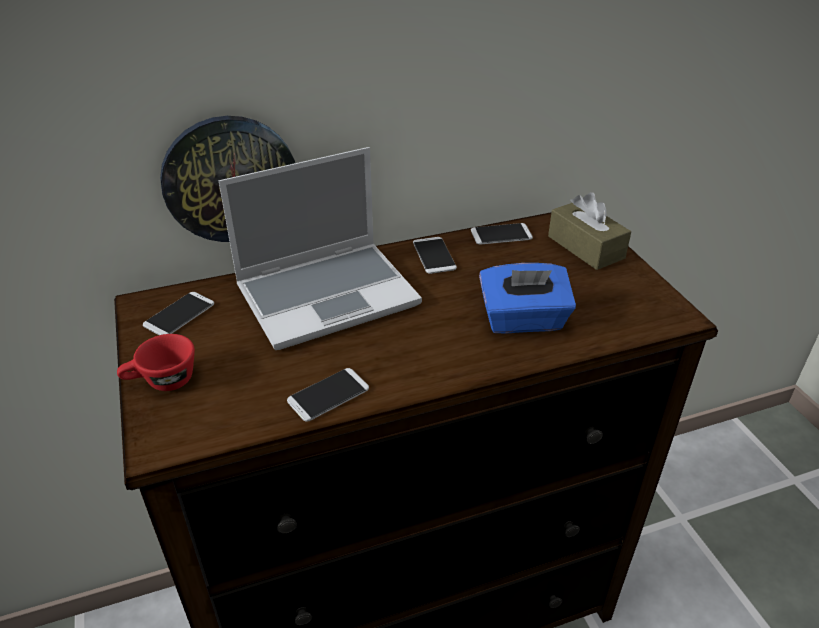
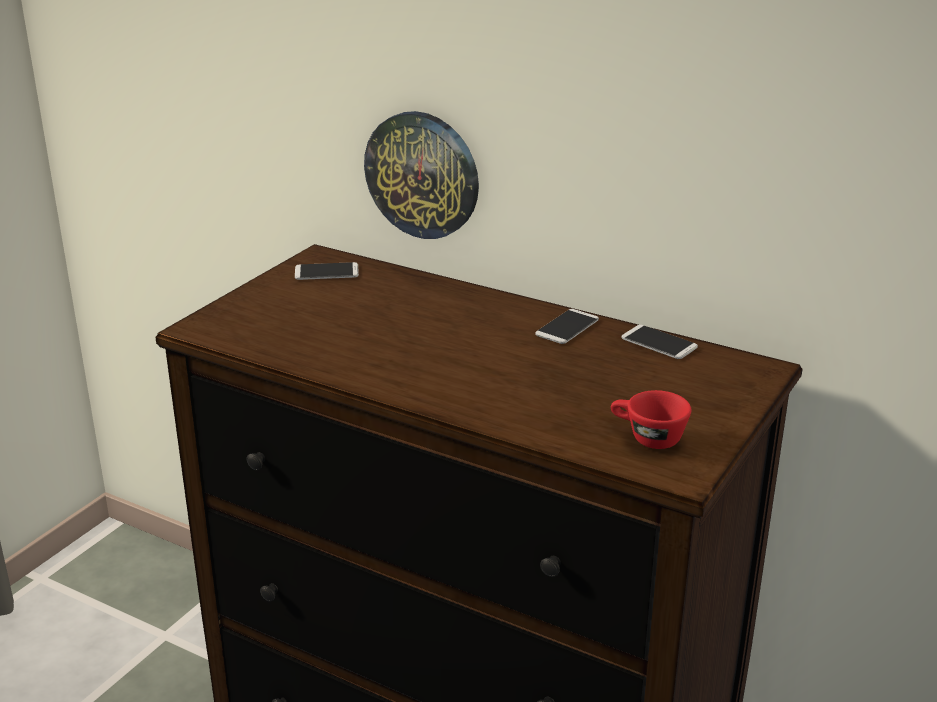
camera: 50 degrees right, 10 degrees down
(162, 382) = (252, 301): red cup -> red cup (647, 438)
(328, 395) = (321, 360): phone -> none
(329, 294) = (437, 310): laptop -> none
(523, 320) = (540, 400): blue tissue box -> none
(585, 247) = (717, 390): brown tissue box -> none

